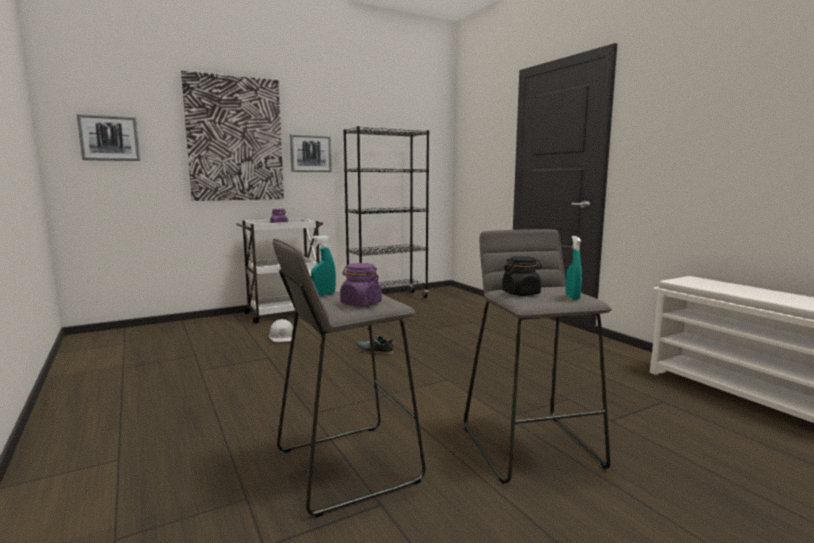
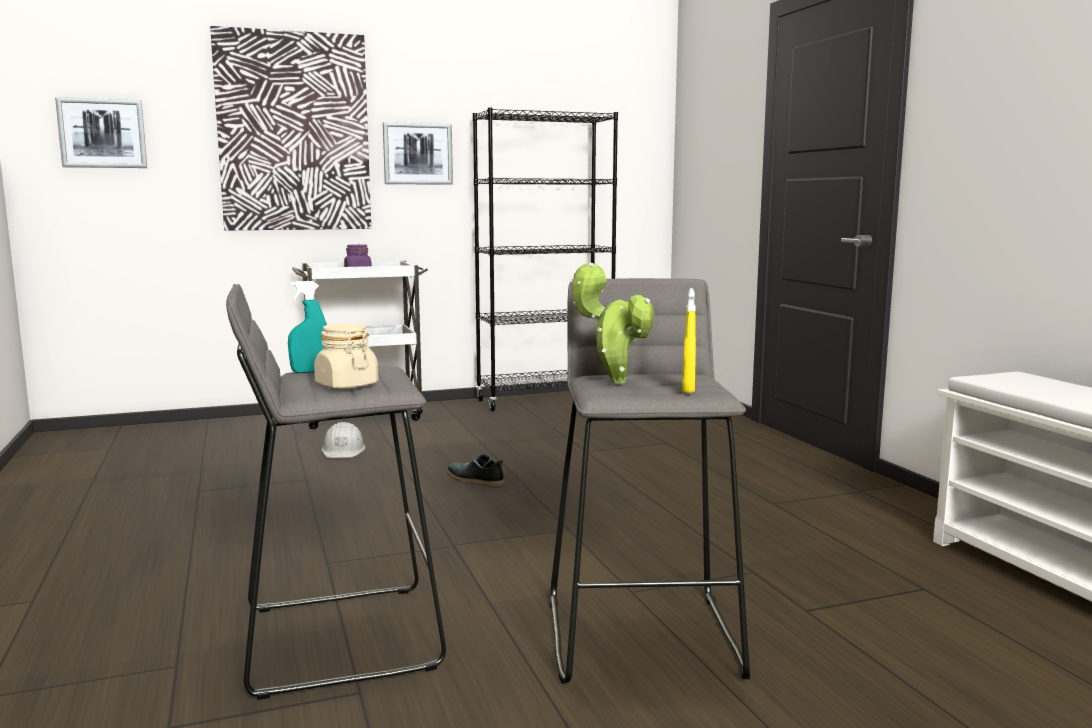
camera: 10 degrees right, 0 degrees up
(361, 303) = (346, 385): purple jar -> beige jar
(521, 293) = (613, 381): black jar -> potted plant
(572, 297) = (688, 389): turquoise spray bottle -> yellow spray bottle

